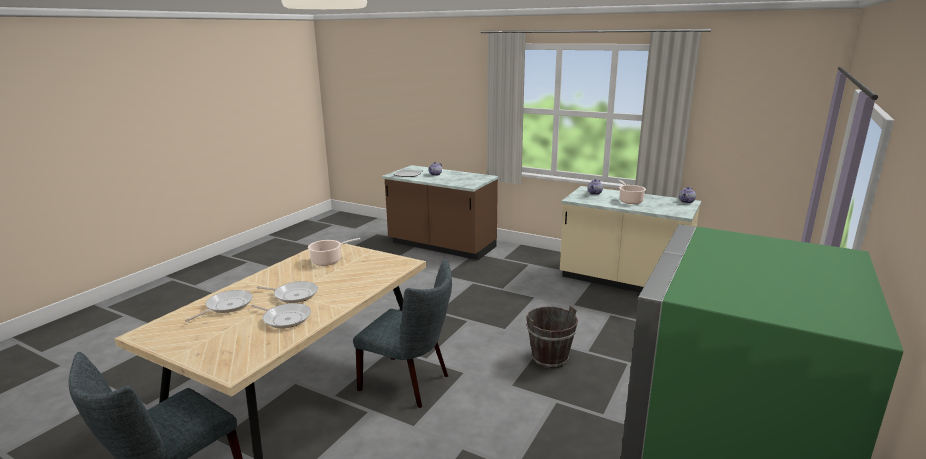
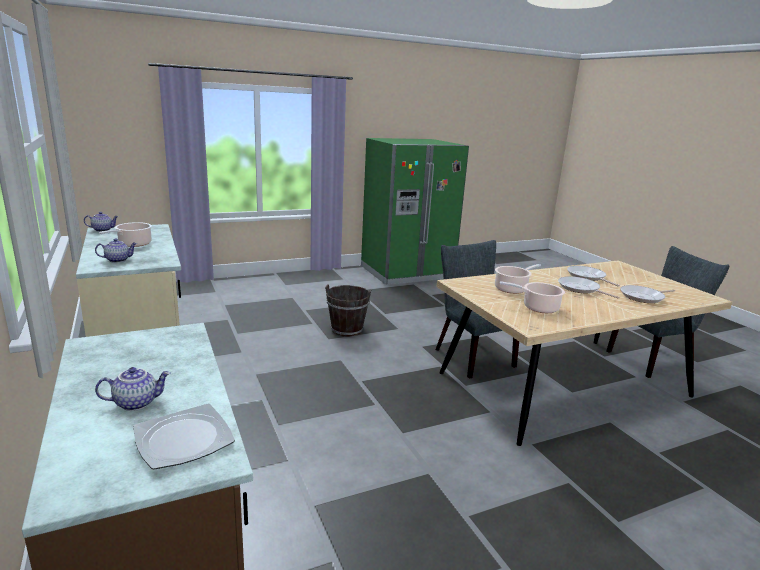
camera: 145 degrees left, 0 degrees up
(357, 272) = (512, 289): none -> cooking pot

